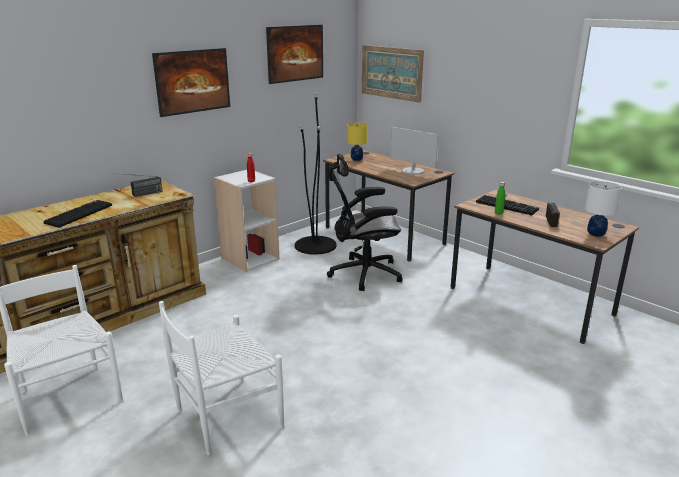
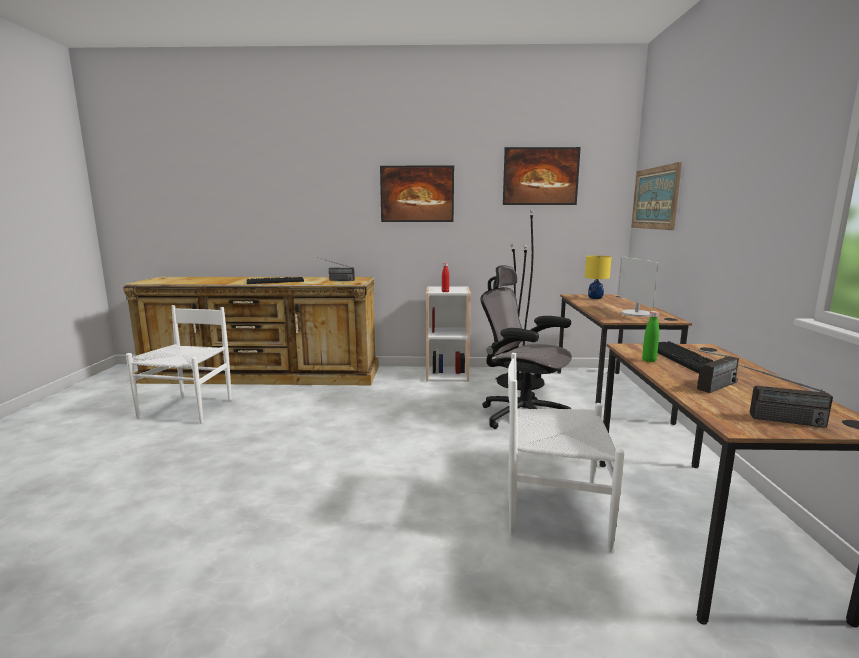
camera: 45 degrees right, 10 degrees down
(227, 417) = (219, 464): white chair -> white chair (553, 512)
(595, 234) = (767, 418): white table lamp -> radio

